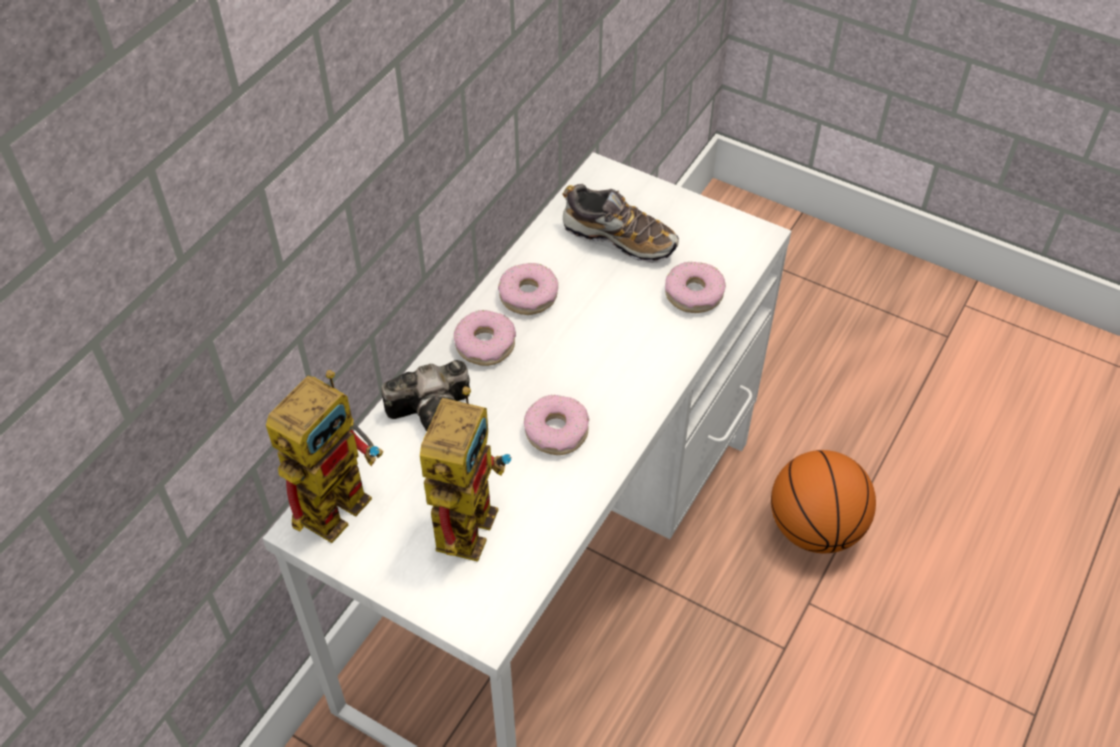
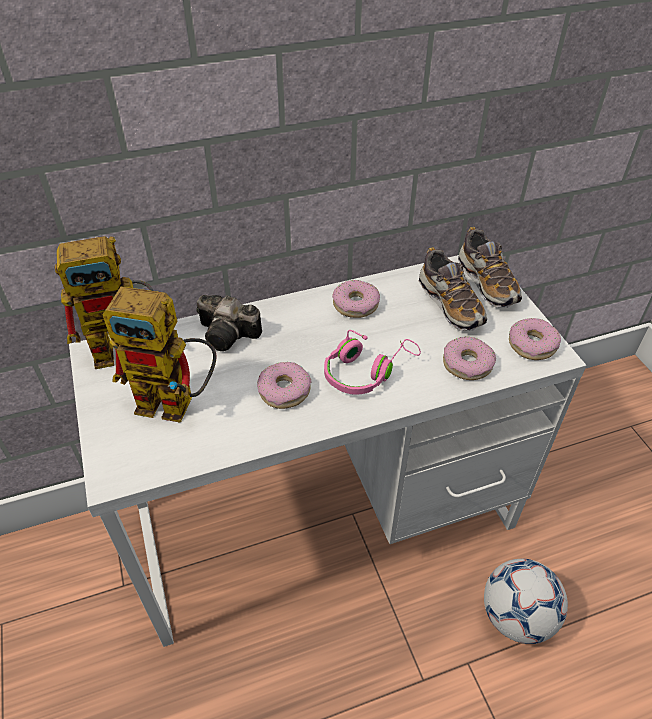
camera: 40 degrees right, 5 degrees down
(465, 514) = (178, 402): toy robot -> toy robot turned 45 degrees clockwise
(485, 344) = (299, 316): donut -> donut (532, 345)
(612, 360) = (366, 371): none -> pink headphones
(630, 193) = (487, 283): none -> shoe
(814, 528) = (516, 616): basketball -> football

